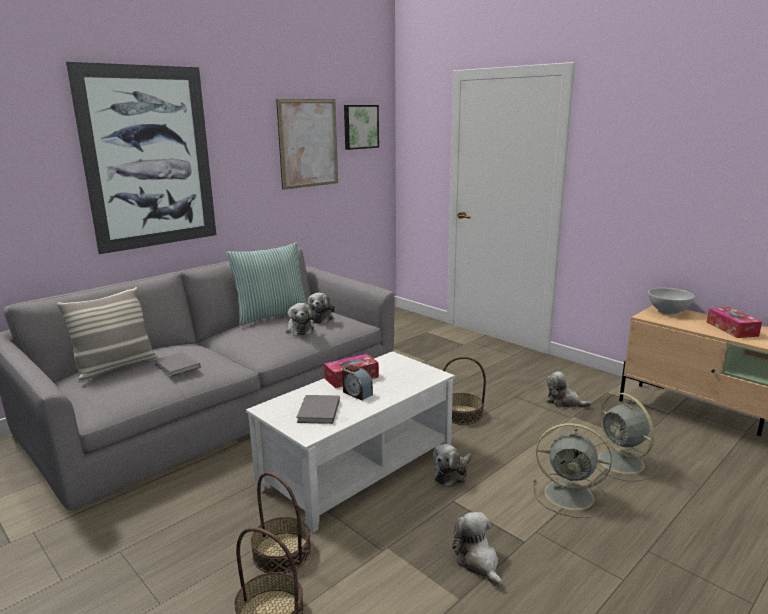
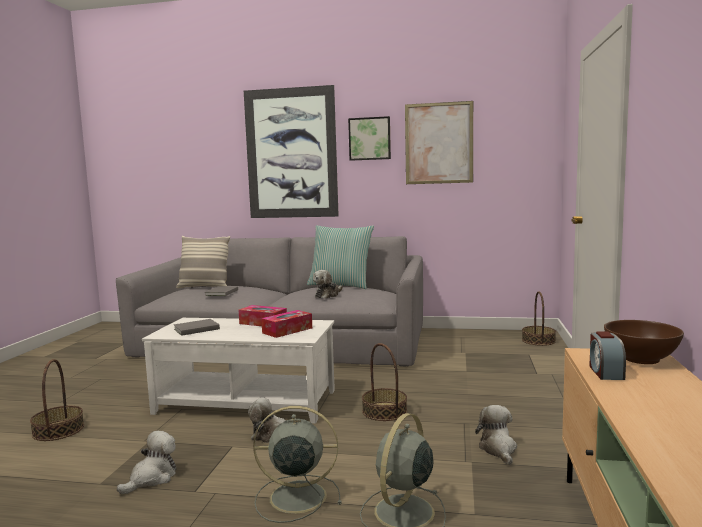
camera: 55 degrees right, 10 degrees down
(282, 552) = (122, 413): basket -> basket (538, 341)
(320, 318) = (360, 293): plush toy -> none
(356, 393) = (237, 329): alarm clock -> alarm clock (605, 372)
(360, 126) = (507, 126): picture -> picture (369, 138)
(571, 496) = (295, 497): grey fan -> grey fan turned 105 degrees clockwise
(668, 311) = (641, 359): white bowl -> brown bowl
(731, 329) = (658, 397): tissue box -> tissue box (287, 330)

